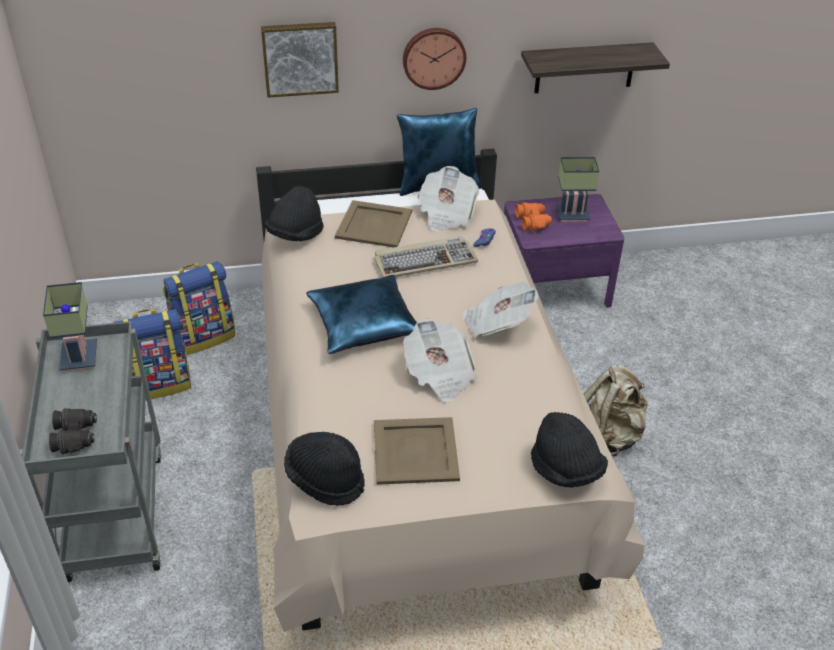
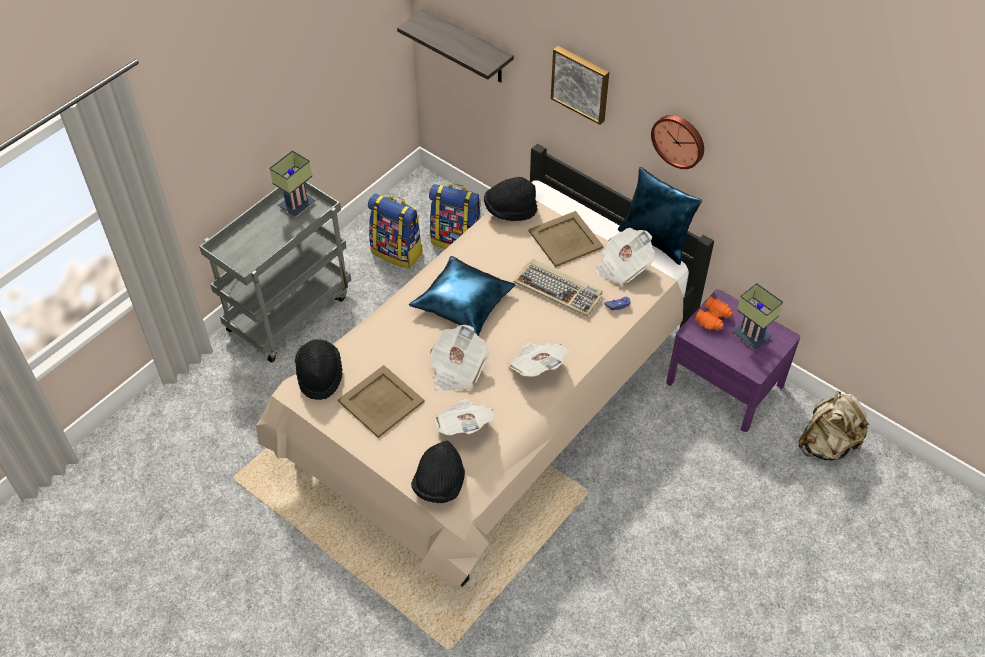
camera: 50 degrees right, 10 degrees up
(76, 436) = (242, 251): black binoculars -> none
(513, 410) = (464, 426): none -> newspaper
(585, 68) = (805, 223): shelf -> shelf (468, 48)
(610, 434) = (606, 512): beige backpack -> beige backpack (827, 444)

